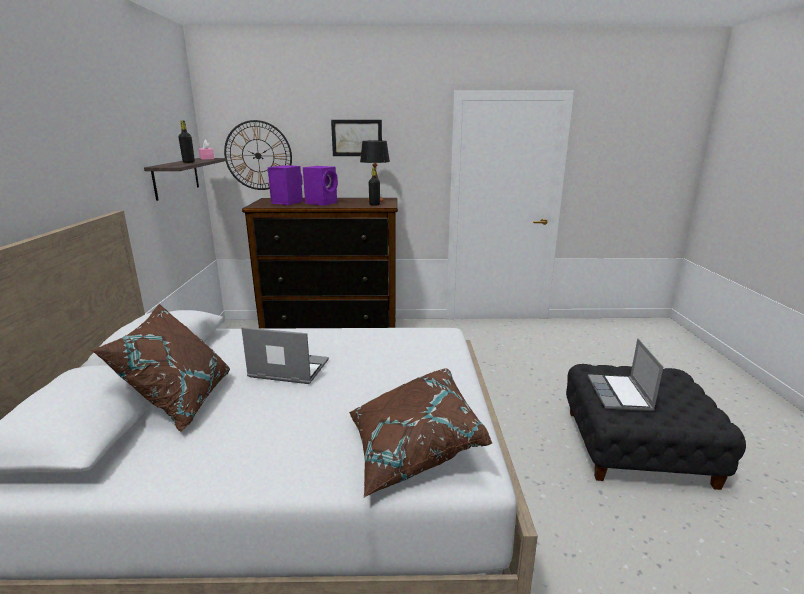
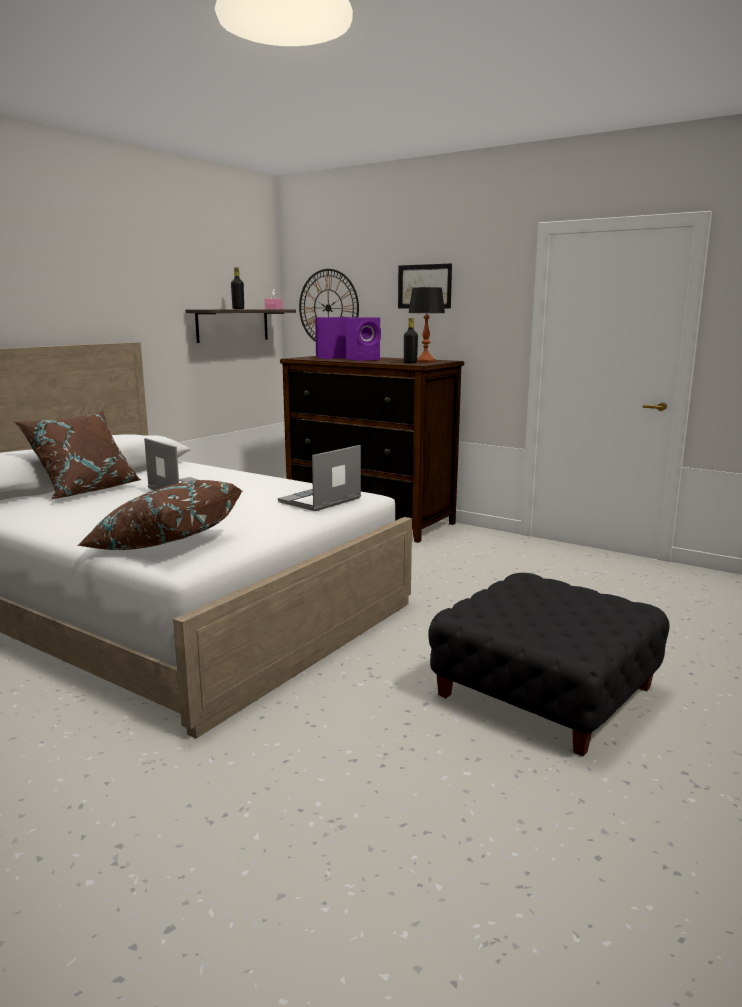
camera: 35 degrees right, 5 degrees down
(620, 394) = (513, 602): laptop -> laptop (320, 501)

